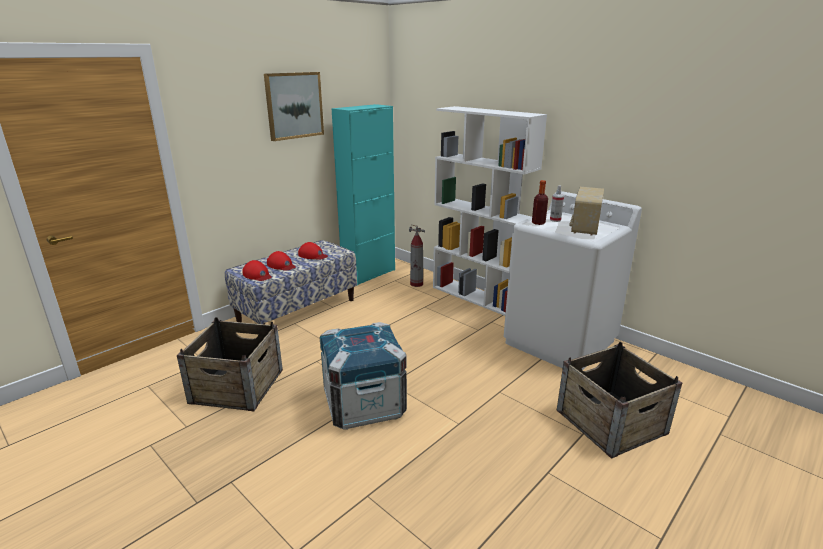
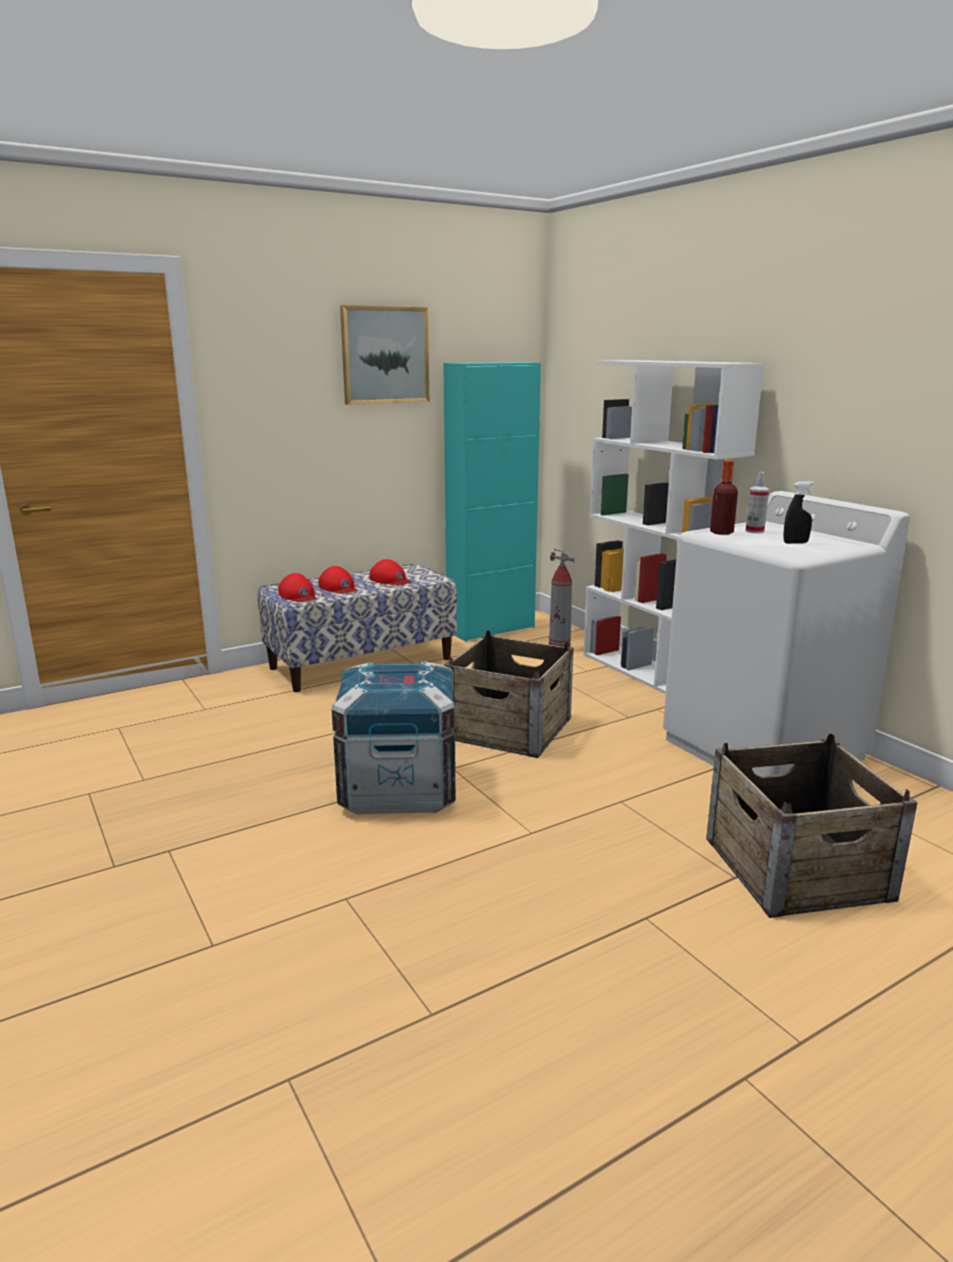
camera: 15 degrees right, 5 degrees down
(237, 385) = (233, 742): crate -> crate (510, 728)
(584, 228) = (795, 543): radio -> black spray bottle

